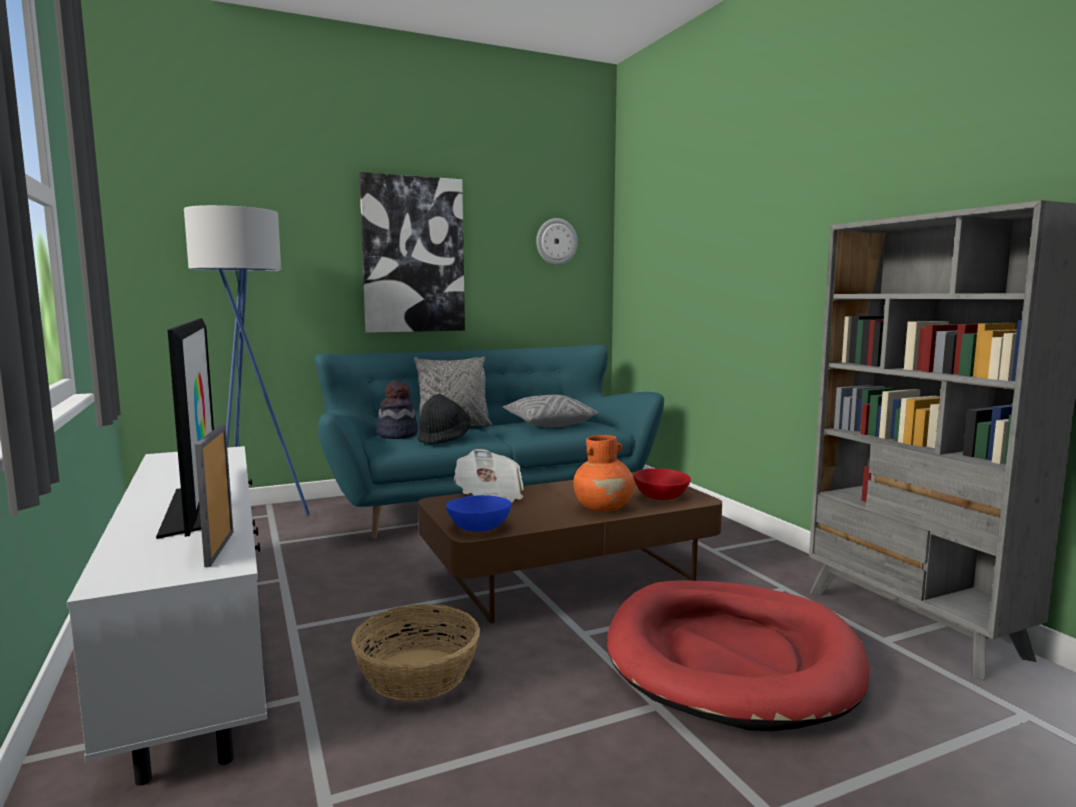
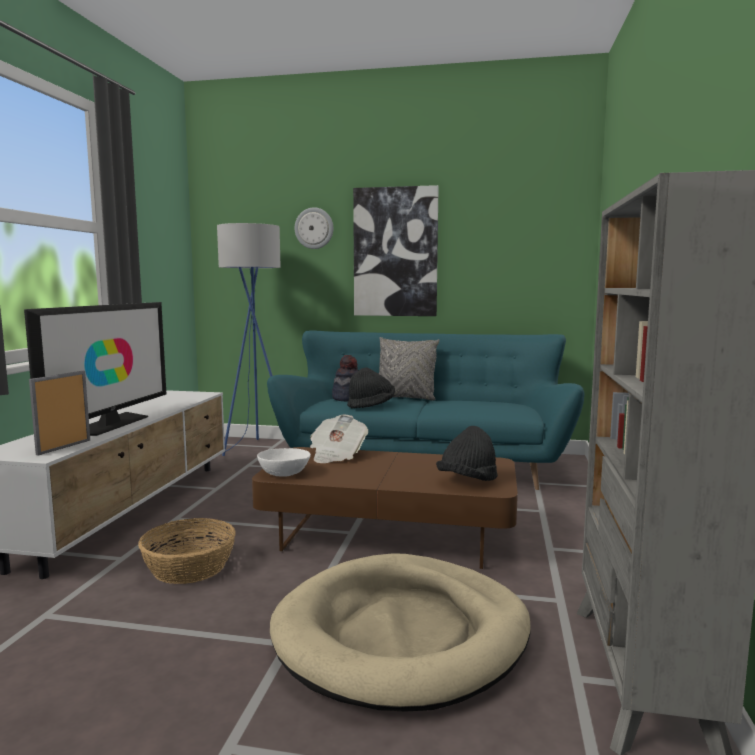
camera: 35 degrees right, 0 degrees up
(478, 527) = (284, 473): blue bowl -> white bowl
(548, 424) = (481, 405): grey pillow -> none
(556, 241) = (531, 235): wall clock -> wall clock (314, 228)
(604, 508) = (399, 479): orange vase -> none
(661, 497) = (467, 481): red bowl -> black hat
(731, 657) = (402, 635): red dog bed -> beige dog bed

